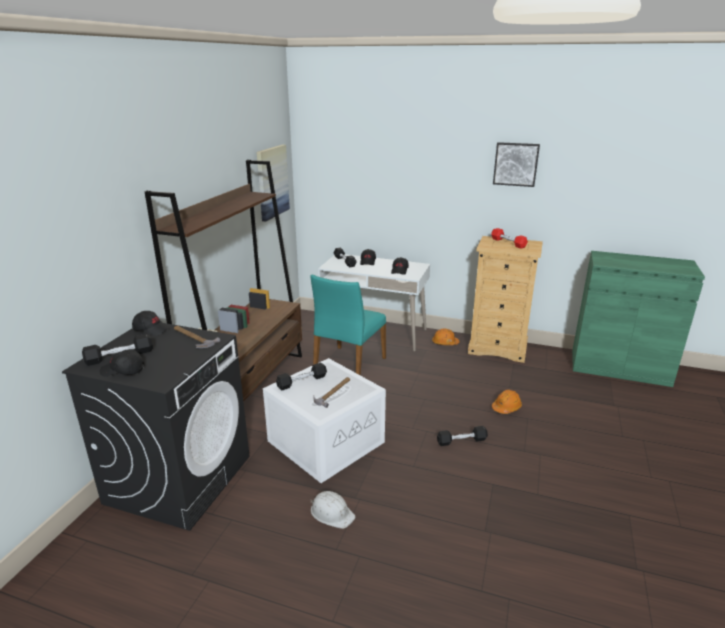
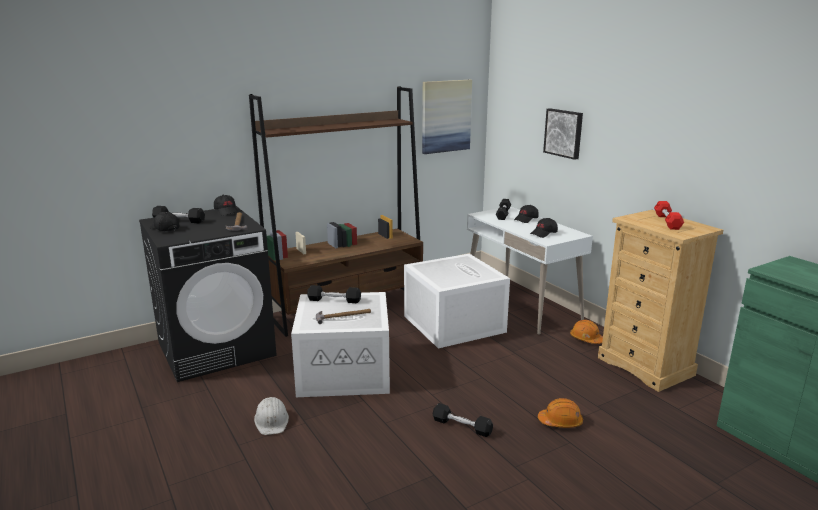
camera: 40 degrees right, 5 degrees down
(348, 366) = (452, 323): turquoise chair -> white storage box
(516, 164) = (698, 116): picture -> picture (564, 133)

